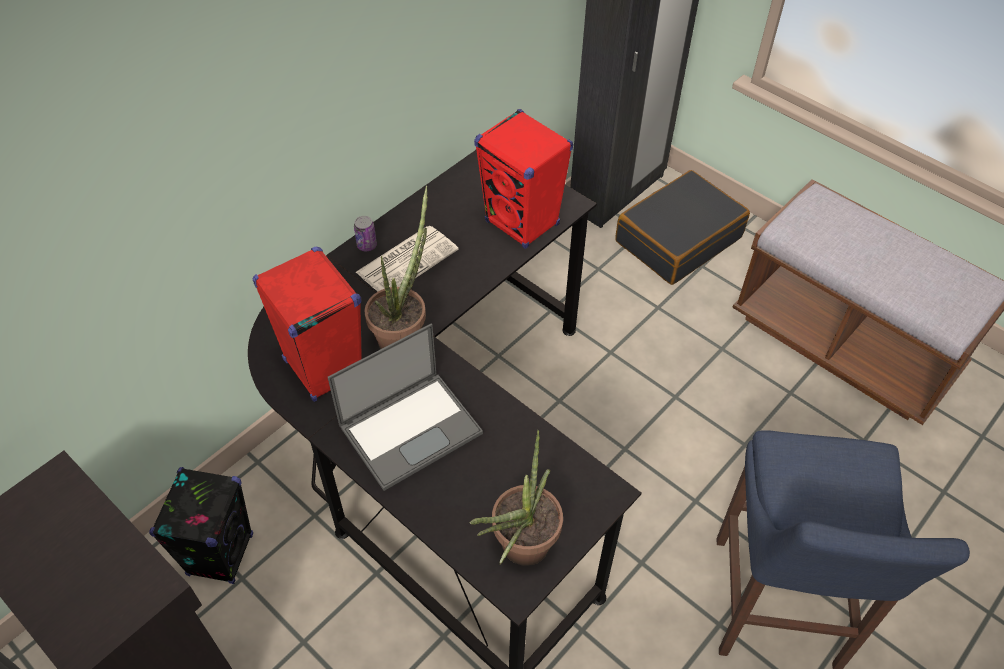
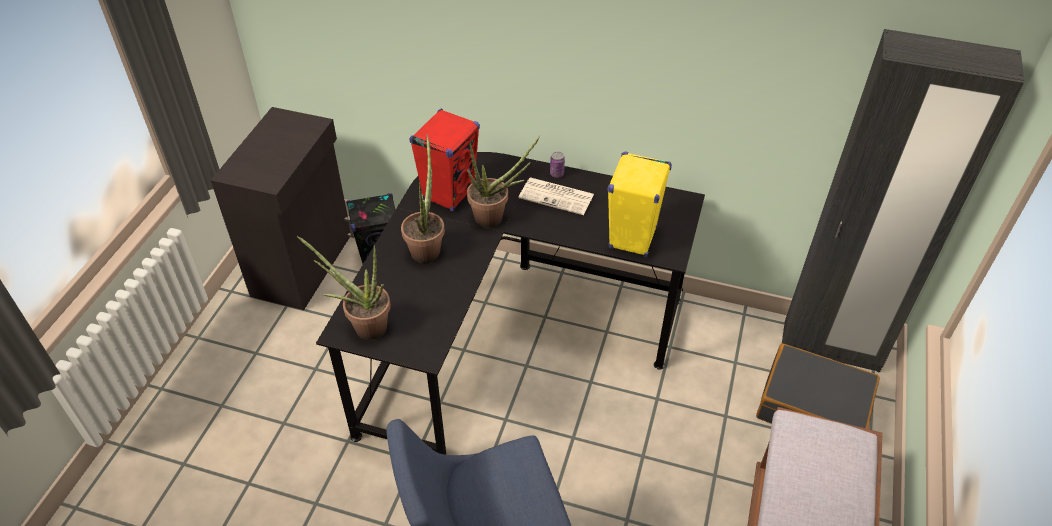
camera: 65 degrees right, 5 degrees down
(411, 428) = (427, 247): laptop -> potted plant
(522, 223) = (632, 239): red speaker -> yellow speaker

